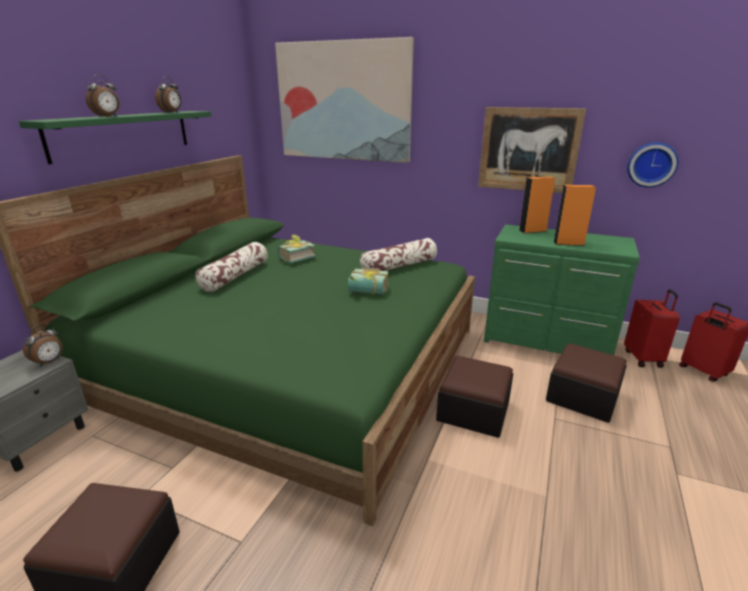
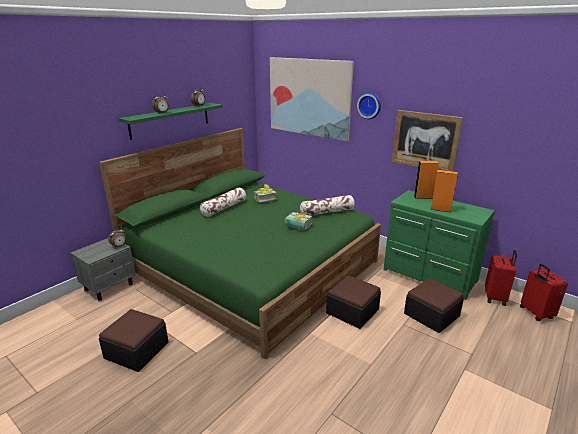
camera: 15 degrees right, 0 degrees up
(651, 164) = (507, 160): wall clock -> wall clock (369, 105)

